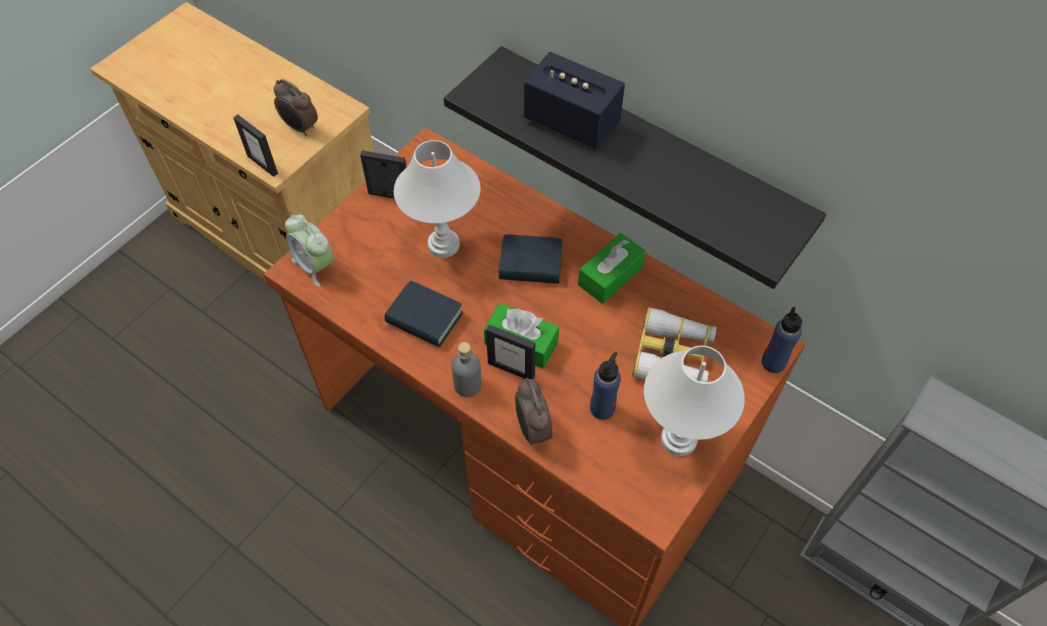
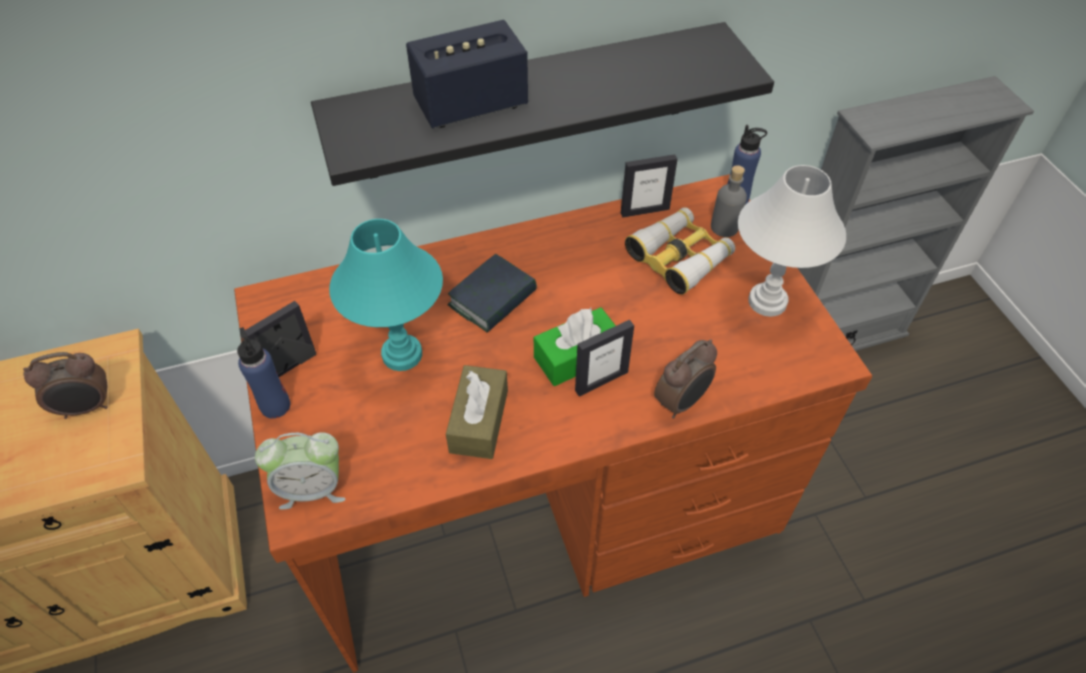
camera: 55 degrees left, 5 degrees down
(263, 164) = (95, 475): picture frame -> picture frame (644, 210)
(424, 318) = (479, 421): book -> brown tissue box
(443, 244) = (401, 354): white table lamp -> turquoise table lamp
(467, 385) = (591, 427): grey bottle -> grey bottle (724, 227)
(532, 429) = (682, 402): alarm clock -> alarm clock turned 60 degrees counterclockwise
(602, 408) = (697, 336): blue bottle -> blue bottle (275, 405)
(610, 276) = (559, 250): green tissue box -> none

